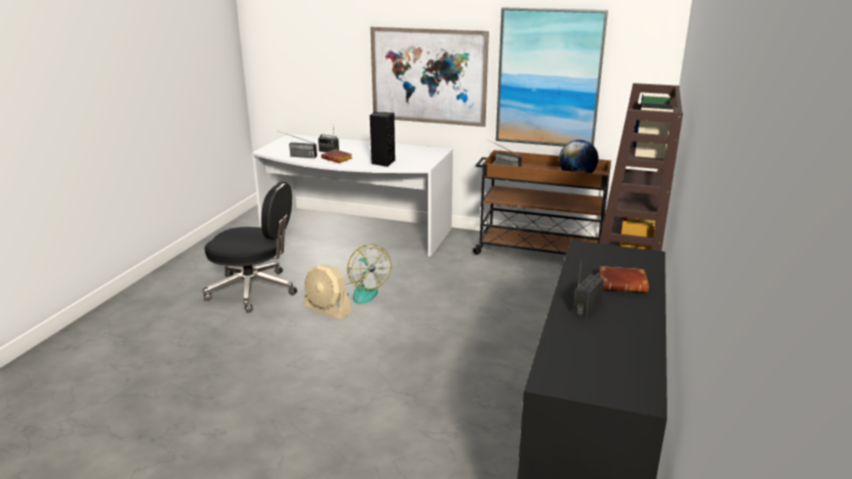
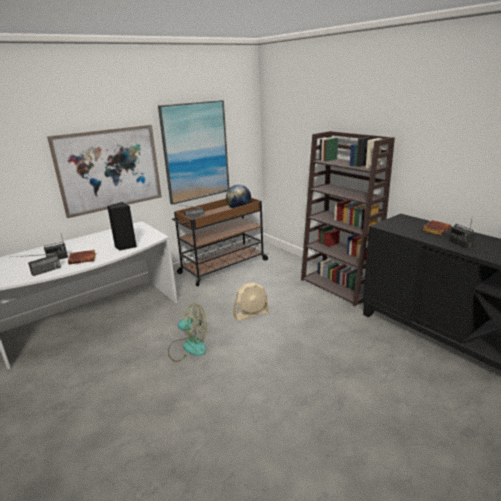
camera: 55 degrees left, 0 degrees up
(254, 290) = (111, 406): black office chair -> none
(328, 310) = (195, 373): beige fan -> beige fan (251, 314)

